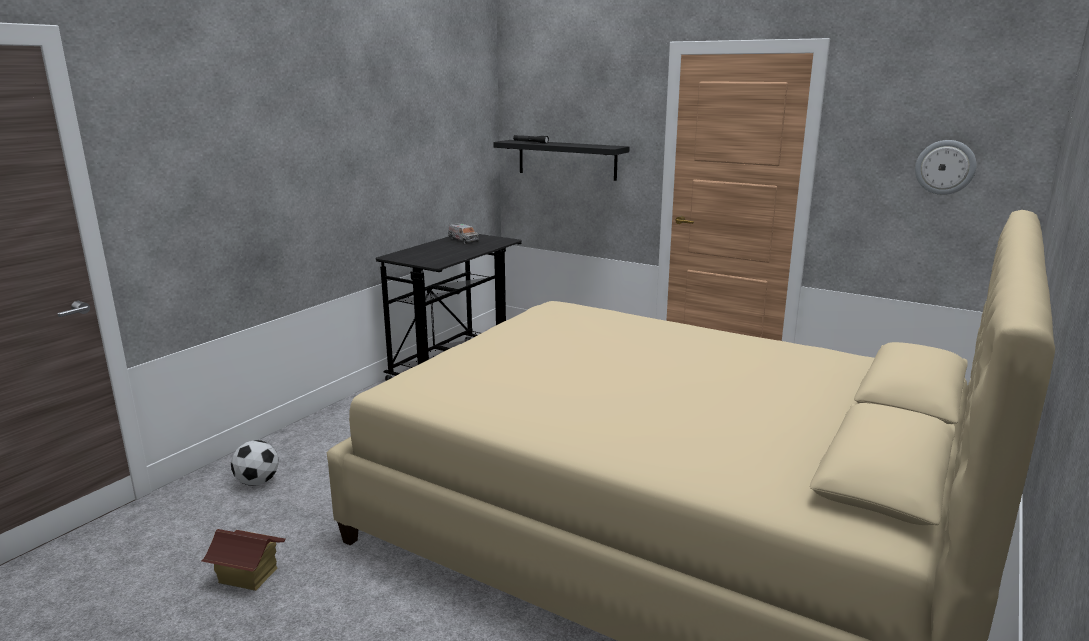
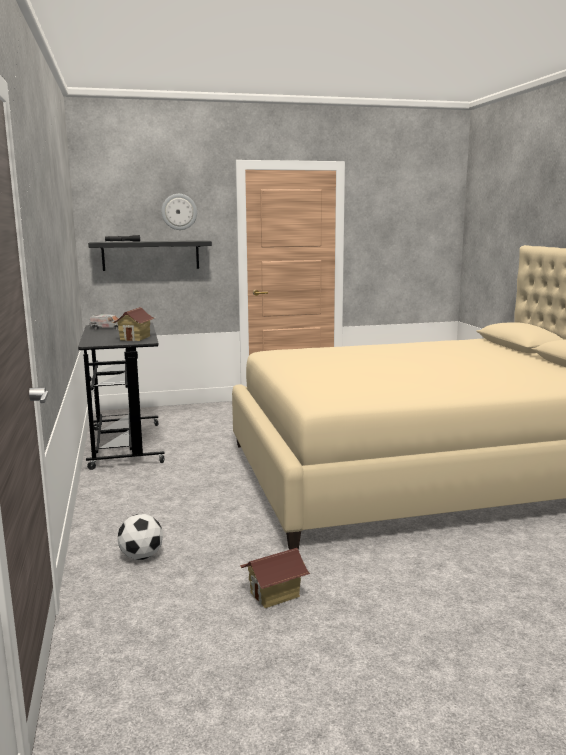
camera: 45 degrees left, 5 degrees down
(440, 258) = (135, 338): none -> toy house
(945, 167) = (414, 239): wall clock -> wall clock (179, 212)

